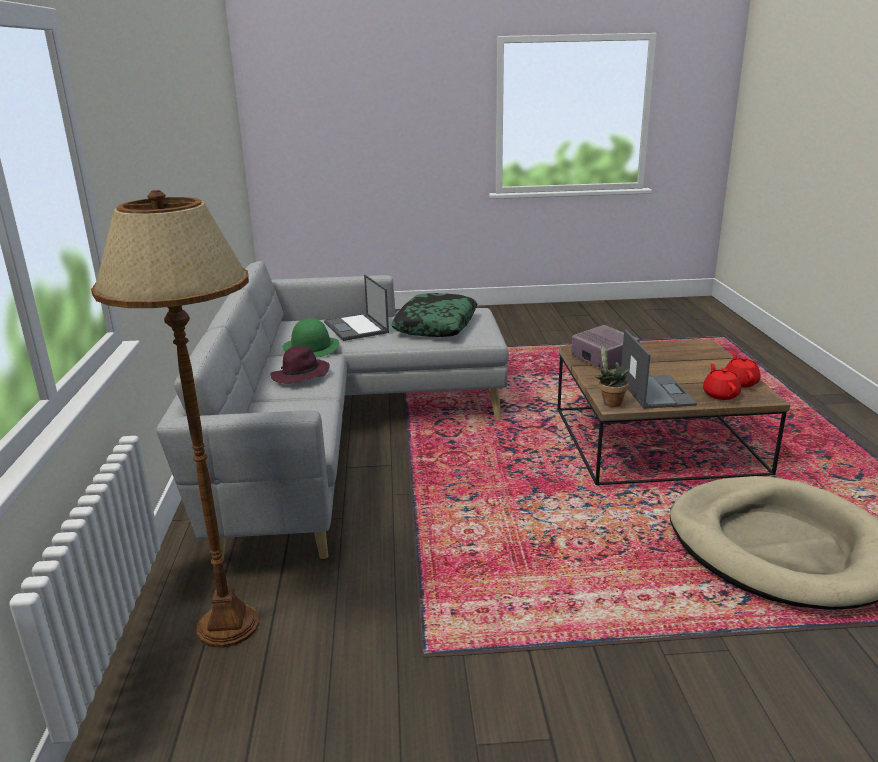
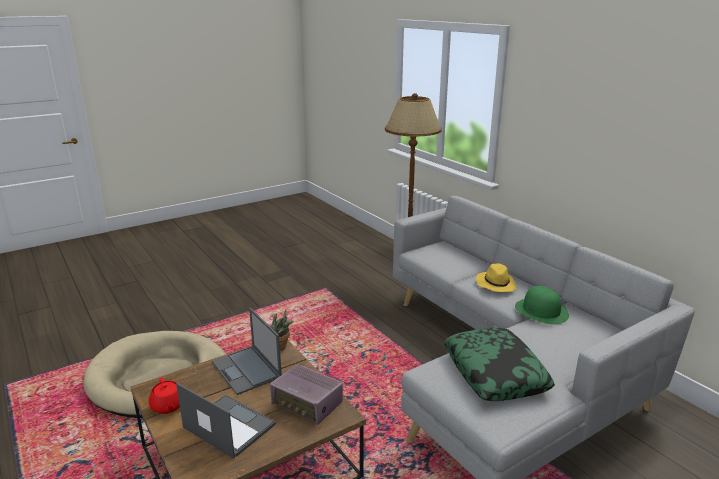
camera: 150 degrees right, 0 degrees up
(300, 376) = (495, 284): purple hat -> yellow hat
(356, 328) = (553, 345): laptop -> laptop (228, 426)
(720, 394) = (190, 382): red teapot -> none

